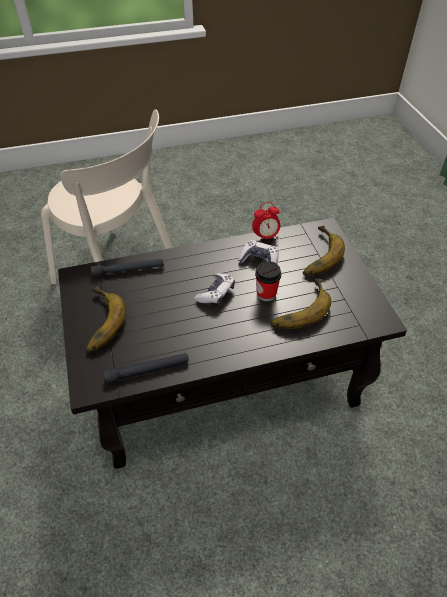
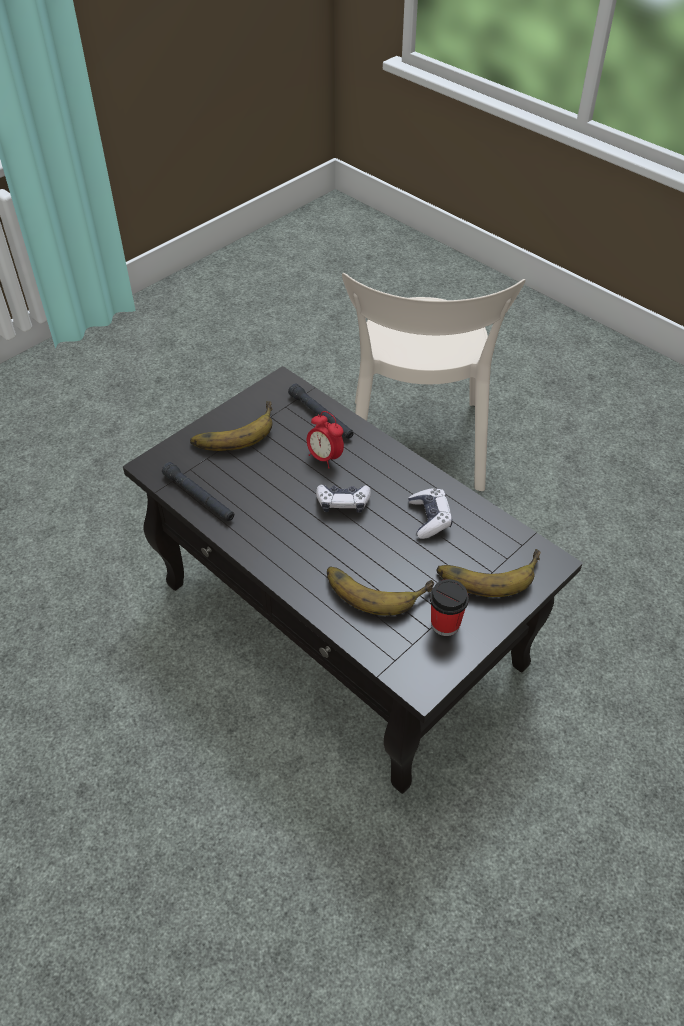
camera: 60 degrees right, 0 degrees up
(265, 237) = (477, 507): alarm clock -> alarm clock (325, 458)
(266, 294) = (377, 548): cup -> cup (445, 624)

